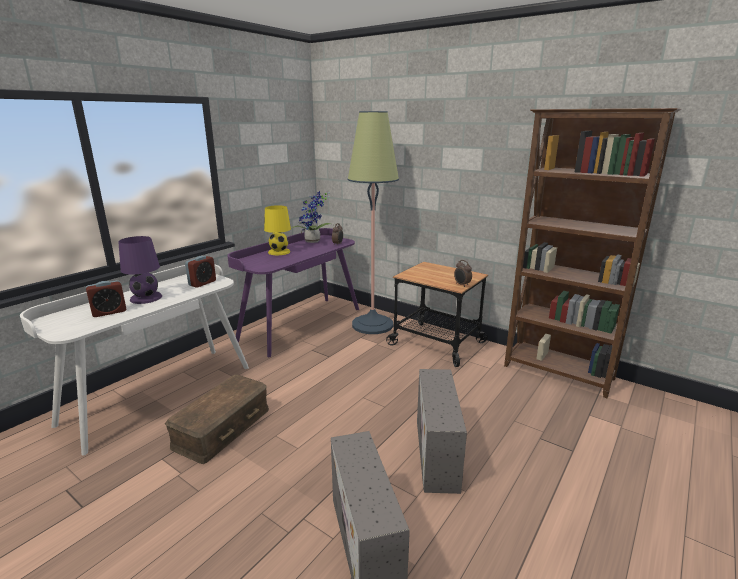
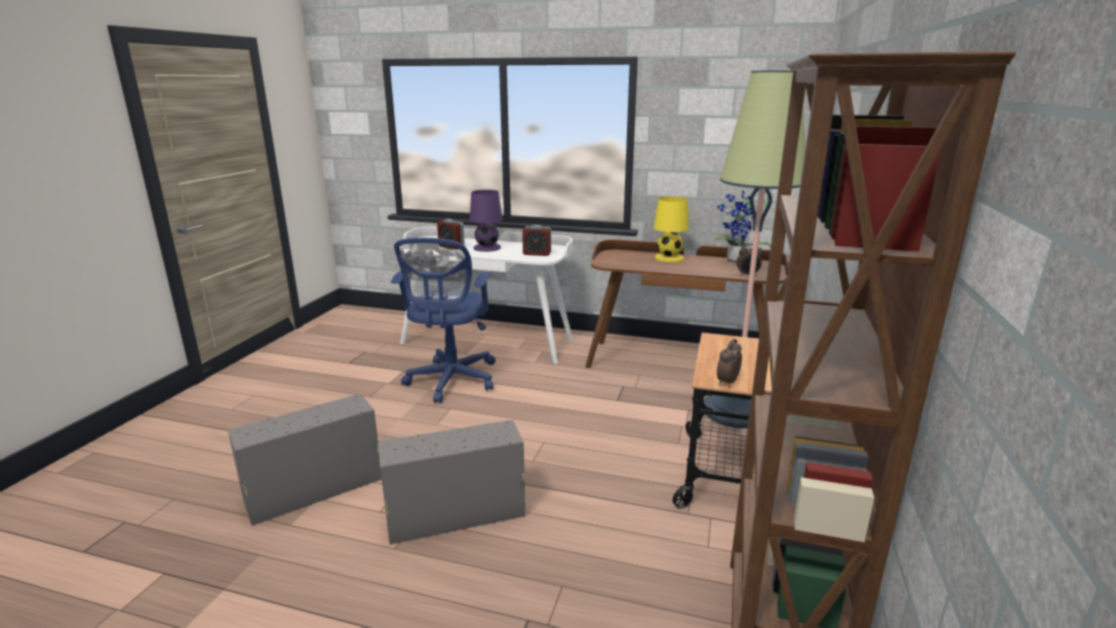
camera: 70 degrees right, 0 degrees up
(223, 428) = (451, 381): brown storage box -> blue office chair
(300, 324) = (679, 364): purple desk -> brown desk

